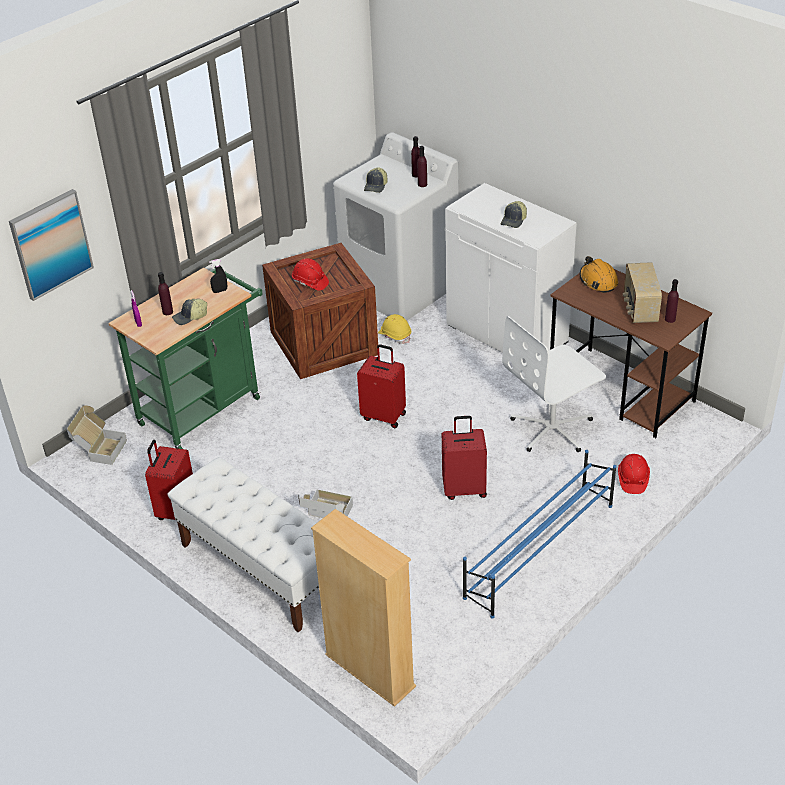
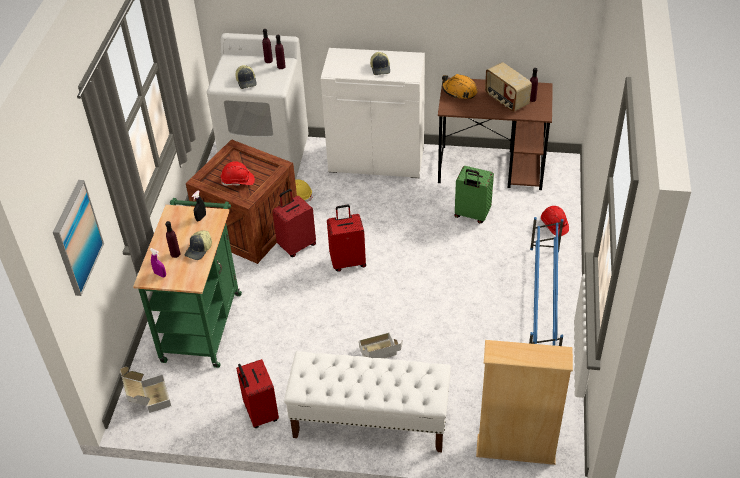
camera: 35 degrees left, 5 degrees up
(464, 488) = (454, 287): red suitcase -> red suitcase (296, 245)
(552, 428) = (471, 215): white office chair -> green suitcase

